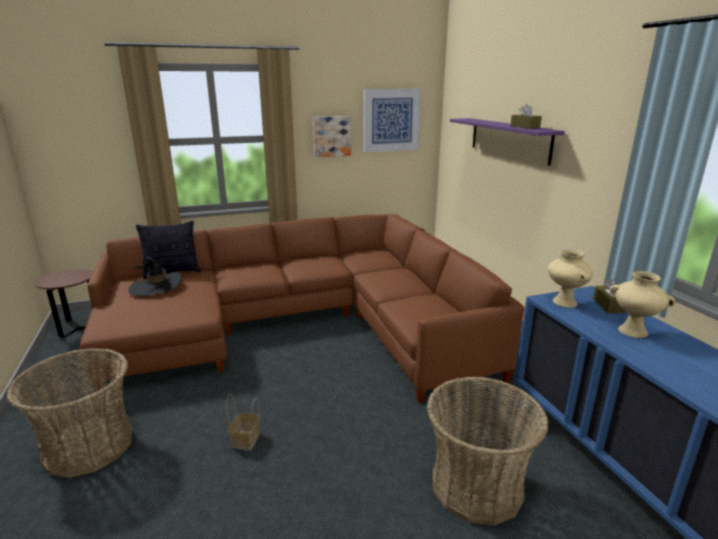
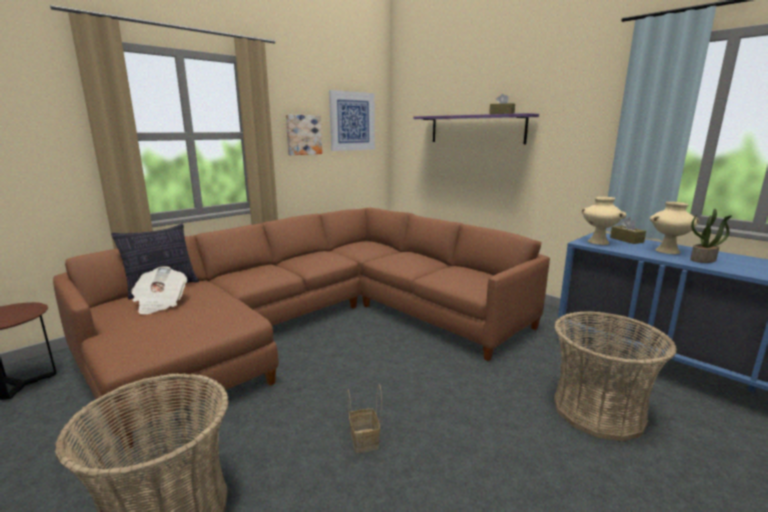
camera: 25 degrees left, 5 degrees down
(156, 287) = (160, 303): black hat -> newspaper
(656, 353) = (703, 260): none -> potted plant

